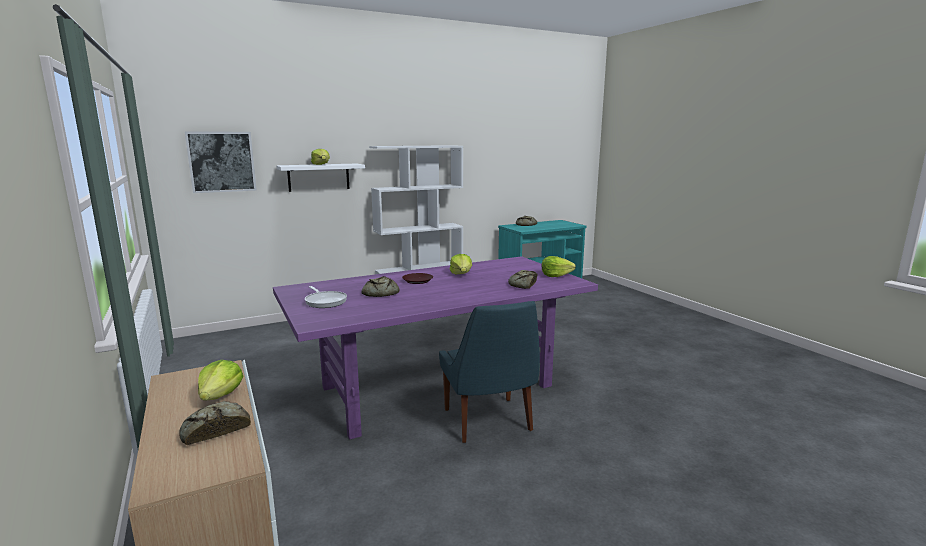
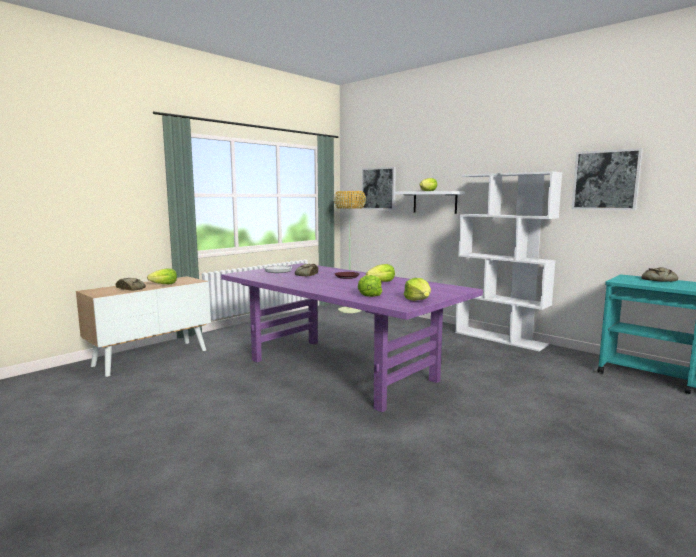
camera: 70 degrees right, 5 degrees down
(220, 343) = (349, 310): none -> floor lamp
(480, 152) = (606, 180): none -> picture
(488, 421) = (296, 394): blue chair -> none
(523, 285) = (369, 295): bread -> lettuce

